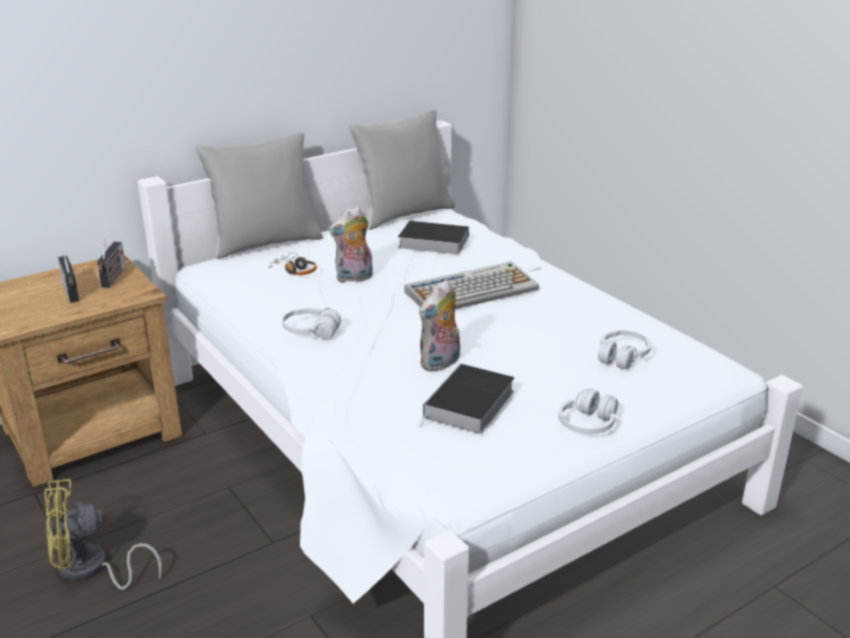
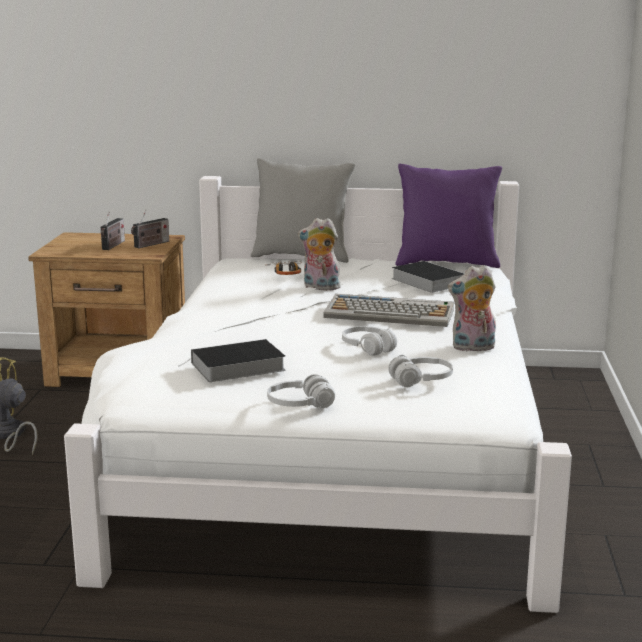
camera: 40 degrees right, 10 degrees down
(311, 331) = (224, 305): white headphones -> white headphones (368, 348)
(404, 214) = (446, 263): grey pillow -> purple pillow
(440, 364) = (272, 344): plush toy -> plush toy (472, 348)

